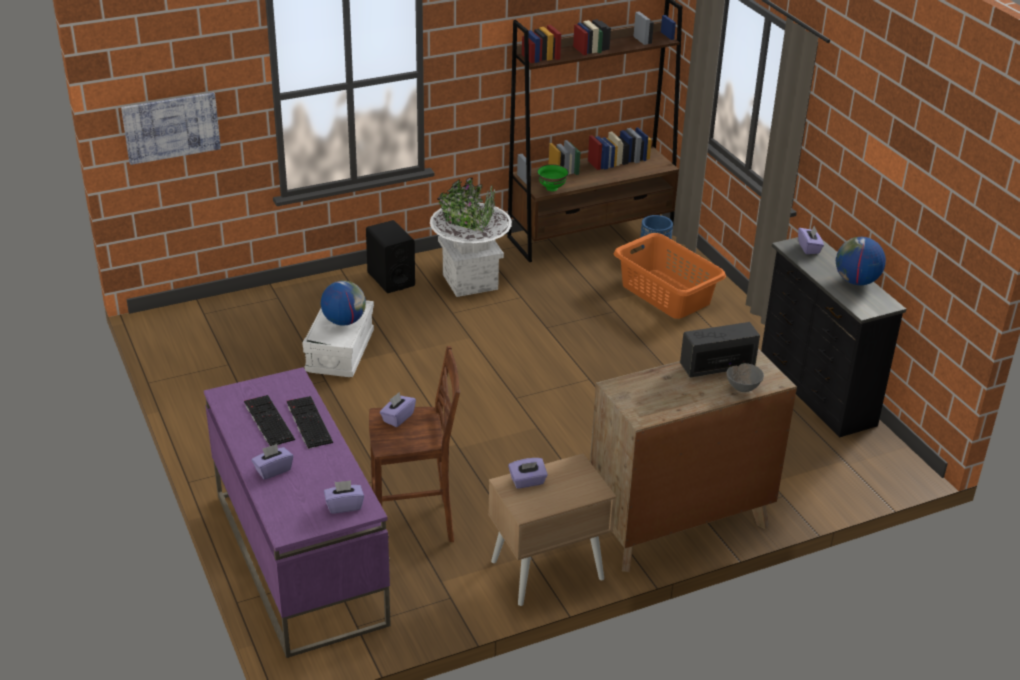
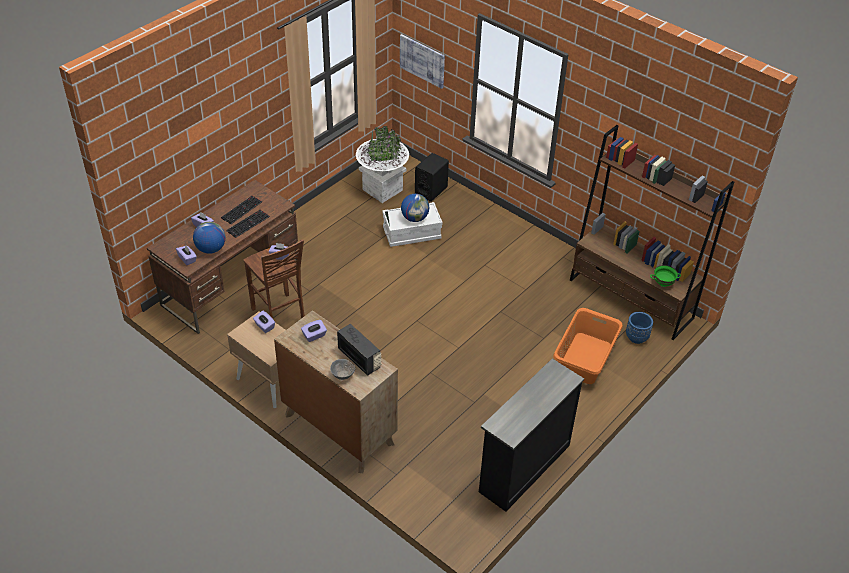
camera: 65 degrees right, 10 degrees up
(299, 558) = (231, 283): purple desk -> brown desk
(391, 279) = (500, 227): black speaker -> black speaker (431, 190)
(470, 281) = (525, 261): white planter -> white planter (382, 190)
(551, 188) = (595, 246): green bowl -> green bowl (663, 283)
(809, 248) = (559, 379): purple tissue box -> purple tissue box (314, 336)
(856, 281) = (531, 413): globe -> globe (210, 249)

